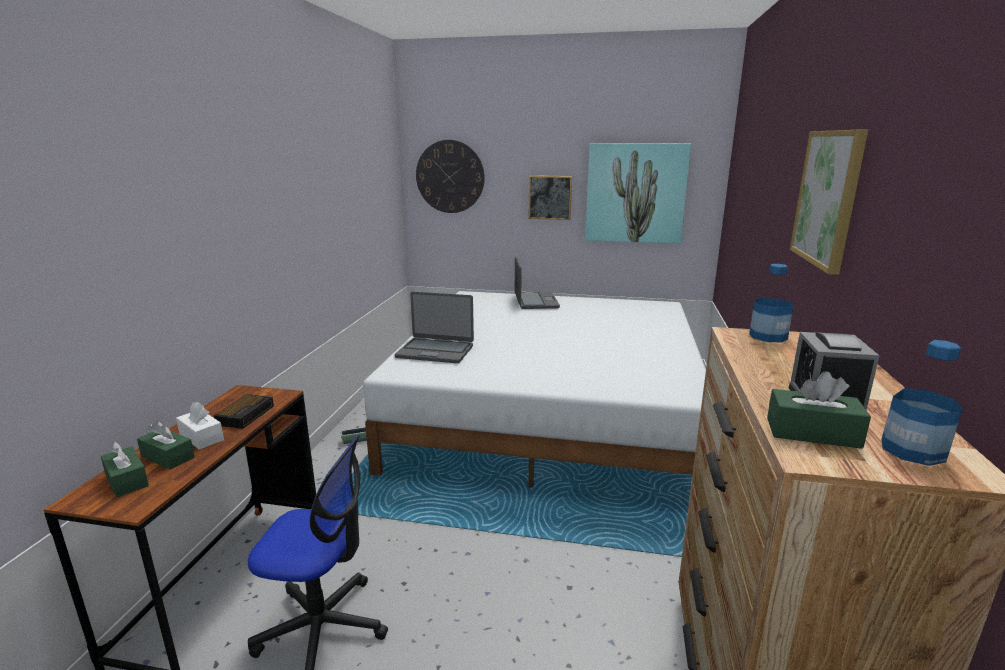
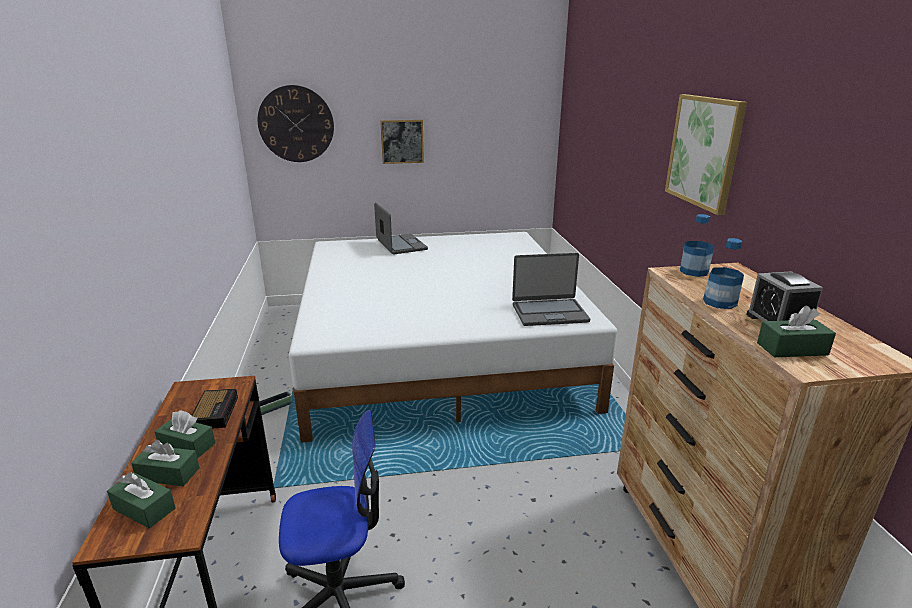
camera: 20 degrees left, 5 degrees up
(201, 437) = (187, 446): white tissue box -> green tissue box
(435, 351) = (341, 310): laptop -> laptop (549, 313)
(635, 193) = (482, 134): picture -> none
(912, 450) = (854, 351): bottle -> bottle (719, 302)

